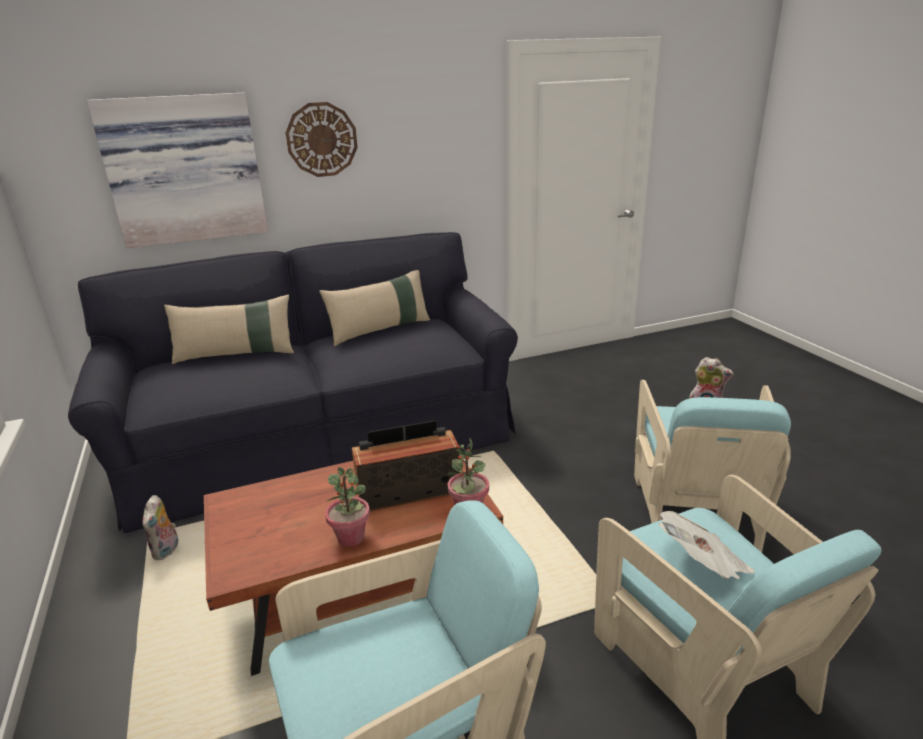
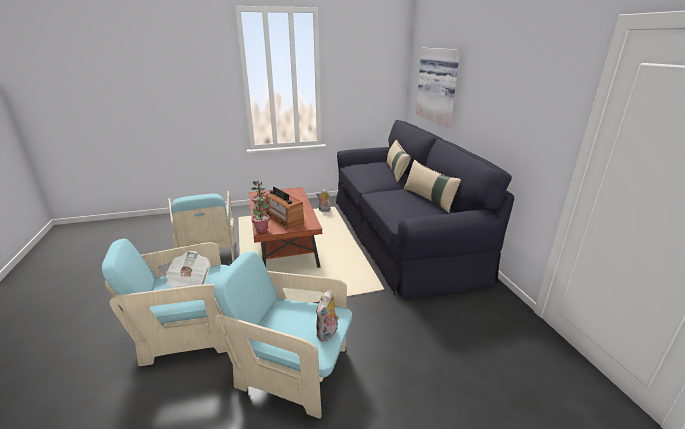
camera: 95 degrees right, 0 degrees up
(322, 140) = (481, 83): wall clock -> none
(408, 489) = (284, 218): radio -> radio turned 150 degrees clockwise

